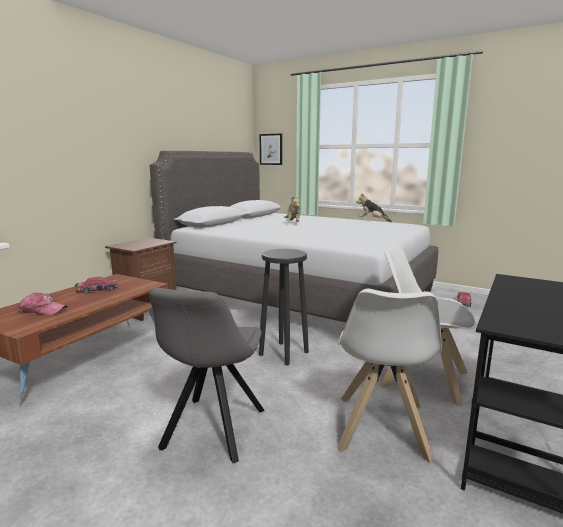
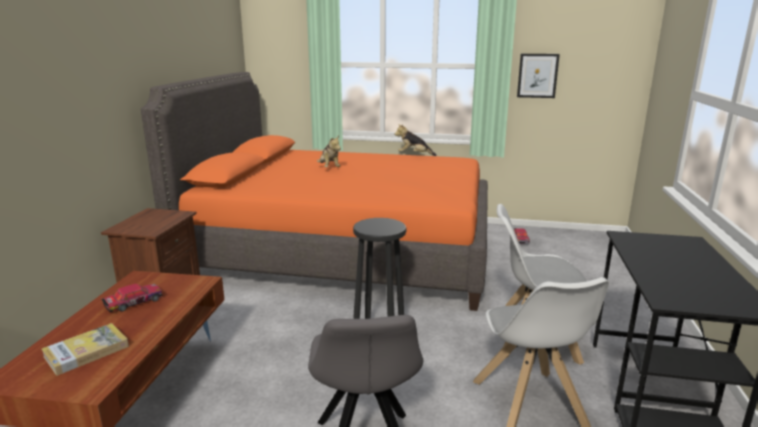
camera: 20 degrees left, 5 degrees up
(42, 310) = (86, 351): cap -> book
(271, 149) = (271, 66): picture -> picture (537, 75)
(299, 293) = (344, 251): grey bed -> orange bed

